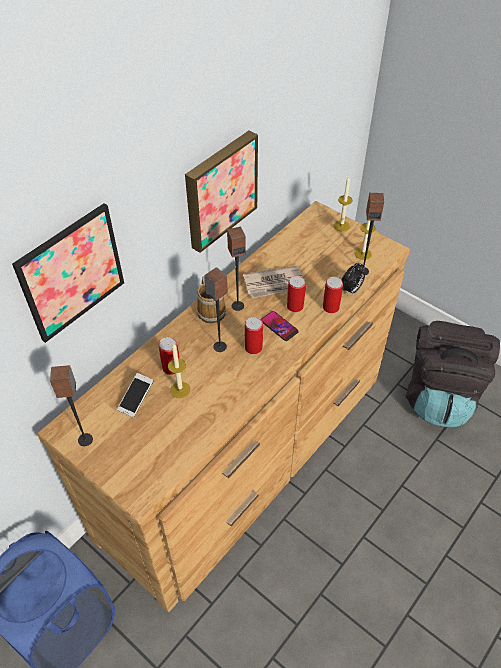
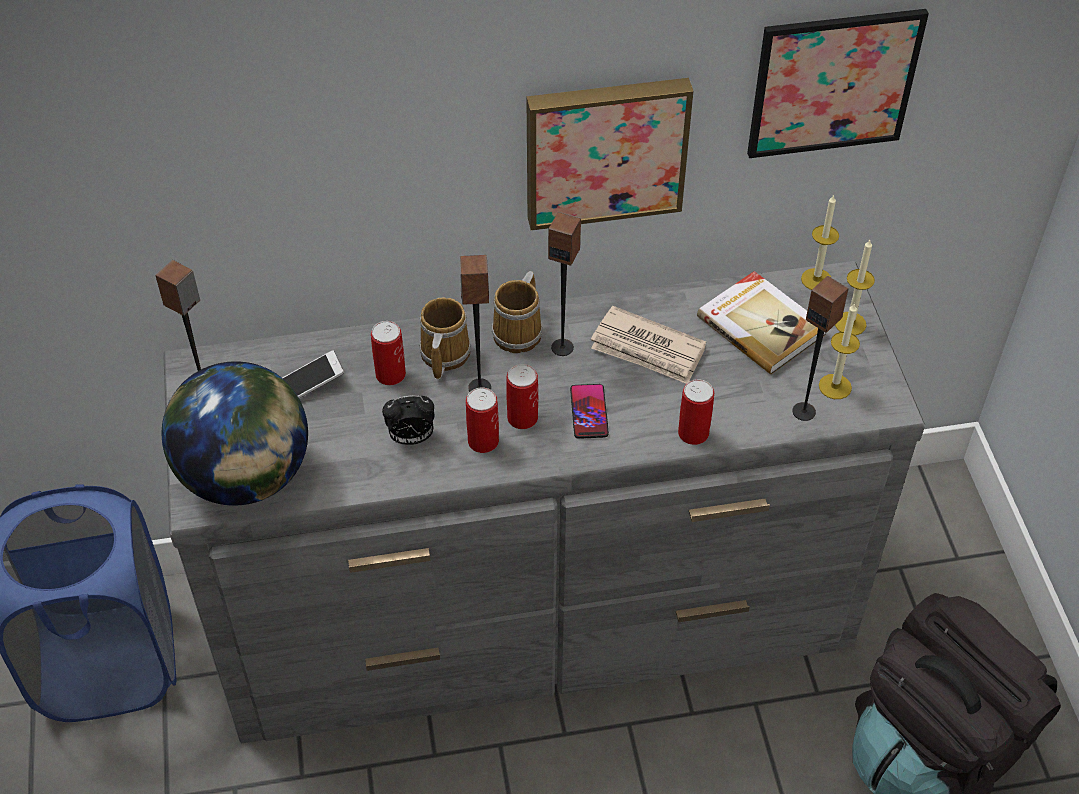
camera: 40 degrees right, 0 degrees up
(72, 273) = (278, 154): picture -> picture (833, 83)
(150, 465) = (246, 476): none -> globe
(180, 390) = (372, 410): candle -> candle (816, 279)
(187, 343) = (442, 355): none -> mug
(248, 451) = (540, 615): brown dresser -> grey dresser
(295, 306) = (642, 398): can -> can (483, 441)
(308, 246) = (761, 324): none -> book
(351, 290) = (752, 428): alarm clock -> alarm clock (411, 438)

